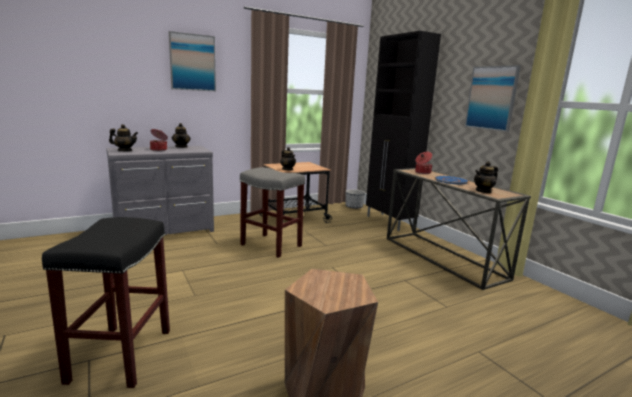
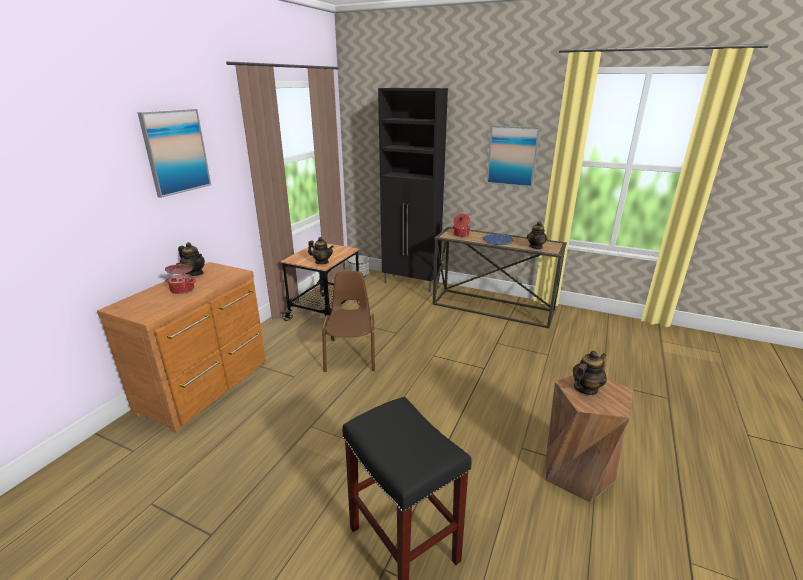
camera: 35 degrees left, 10 degrees up
(125, 150) = (143, 308): teapot -> teapot (585, 388)
(165, 231) = (208, 386): grey dresser -> brown dresser
(272, 245) = (351, 354): grey stool -> brown chair

